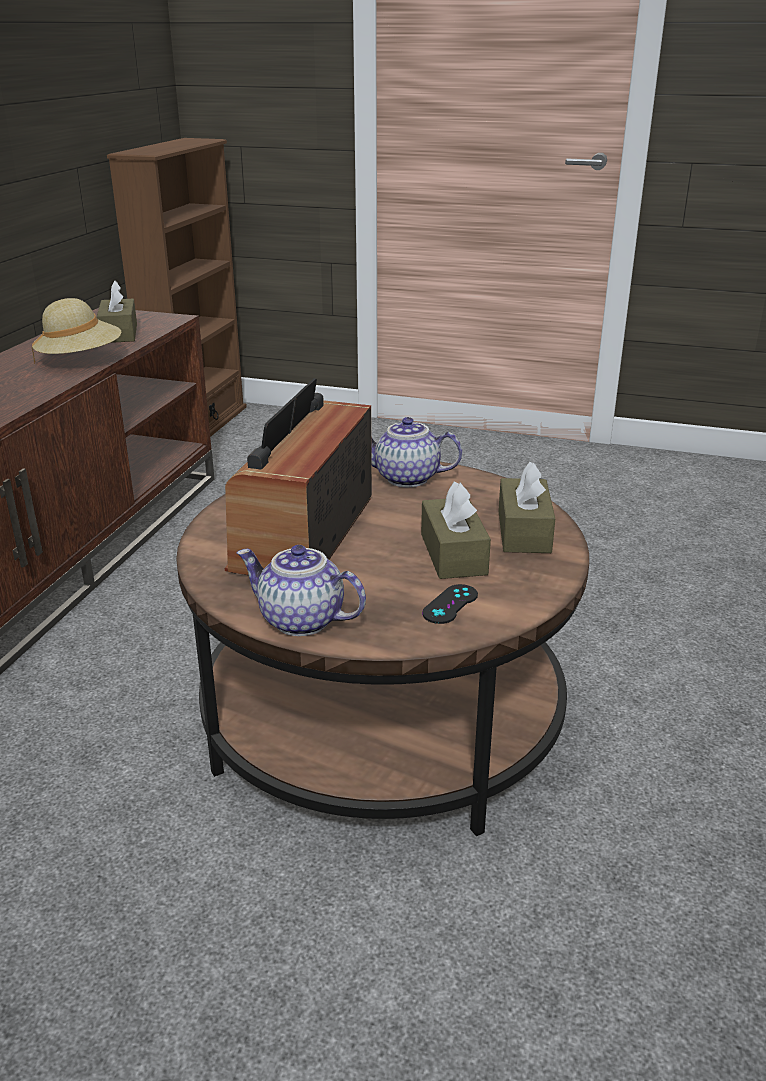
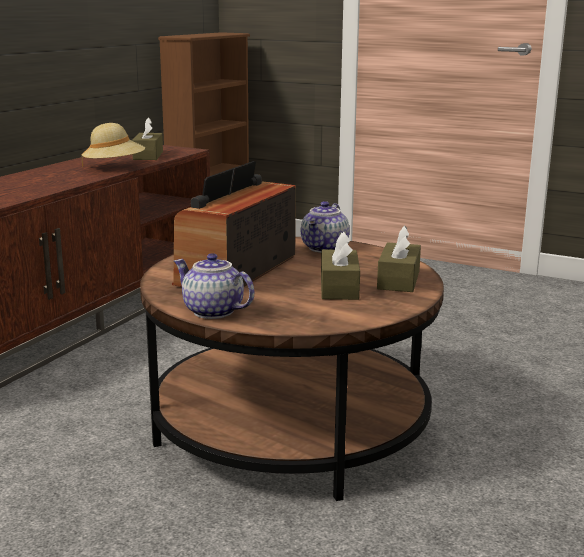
camera: 10 degrees right, 10 degrees down
(406, 479) = (325, 248): teapot -> teapot turned 90 degrees counterclockwise
(450, 604) = (323, 311): black game controller -> none

